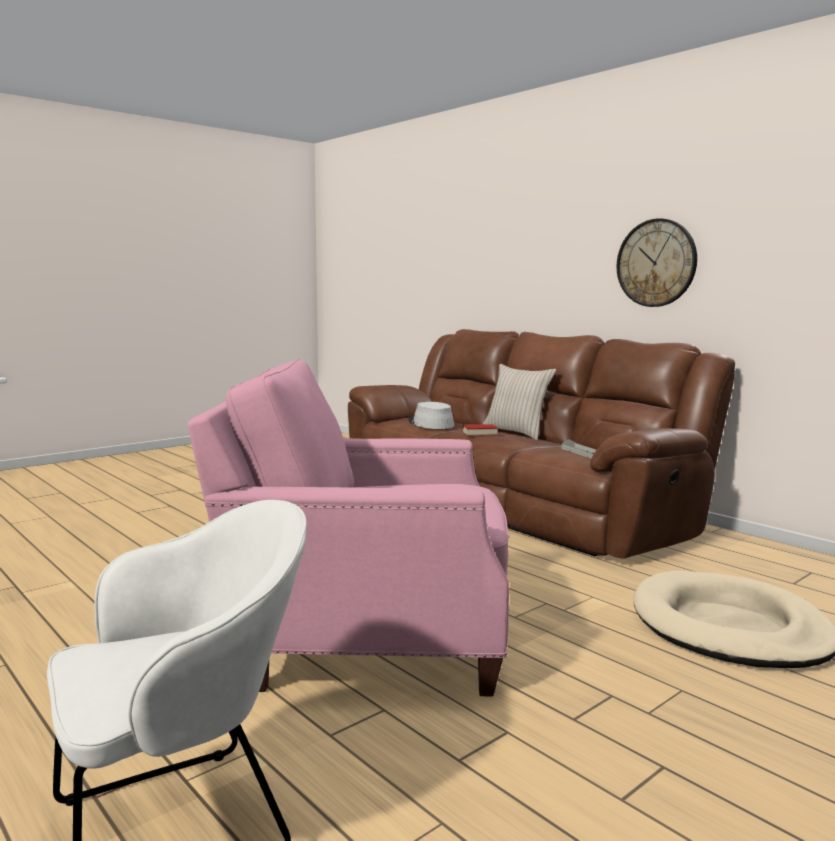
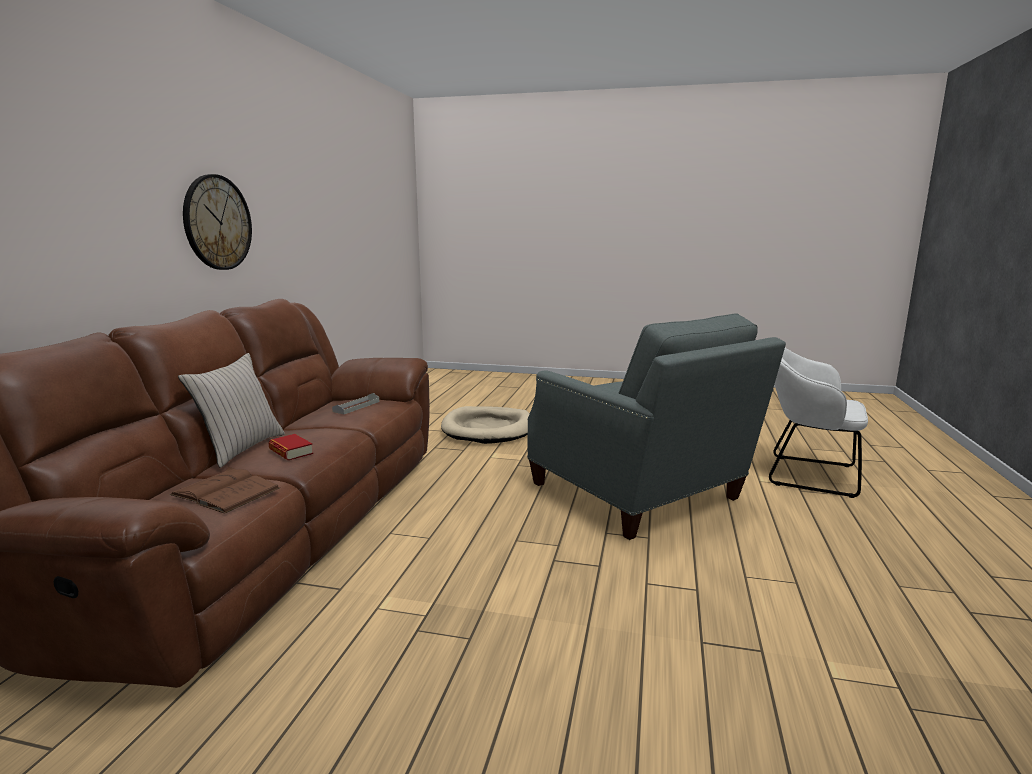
camera: 125 degrees left, 5 degrees up
(365, 635) = (639, 495): pink armchair -> grey armchair
(430, 424) = (225, 491): grey hat -> brown book

